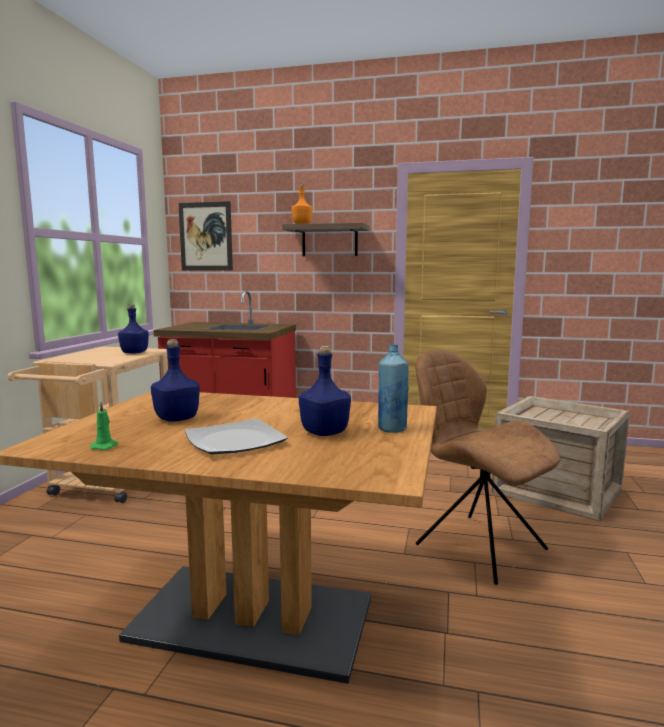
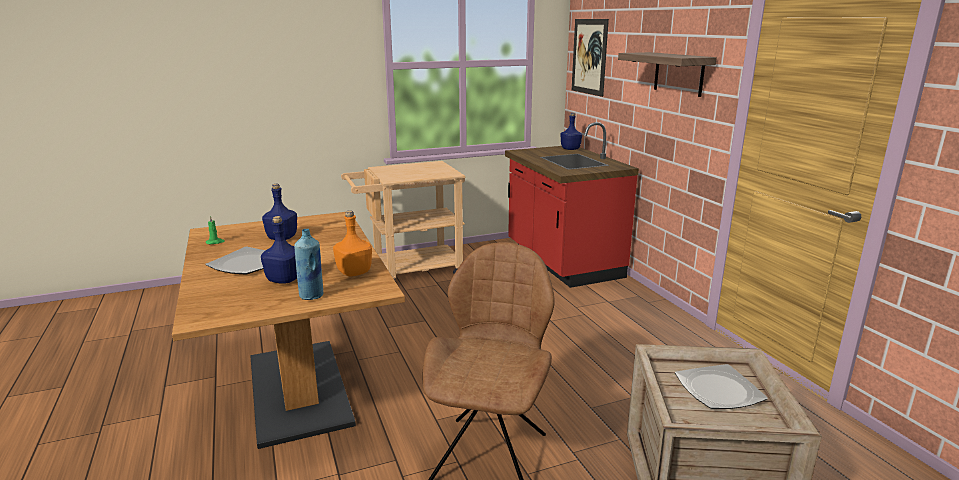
camera: 55 degrees right, 10 degrees up
(135, 353) = (431, 173): blue bottle -> blue bottle (570, 149)
(301, 224) = (641, 53): orange bottle -> orange bottle (354, 272)
(558, 417) = (717, 389): none -> plate

